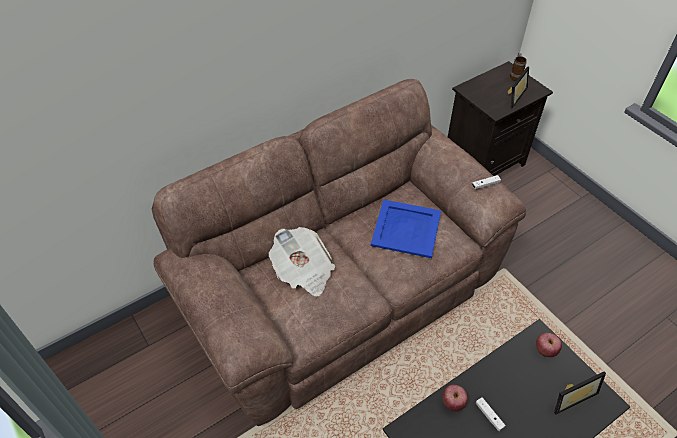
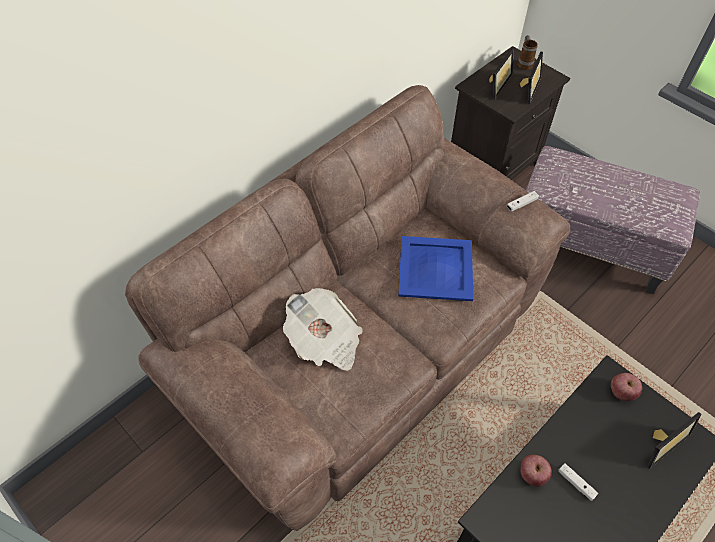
camera: 10 degrees left, 5 degrees up
(487, 89) = (495, 84): none -> picture frame
(555, 236) = (588, 244): none -> ottoman

